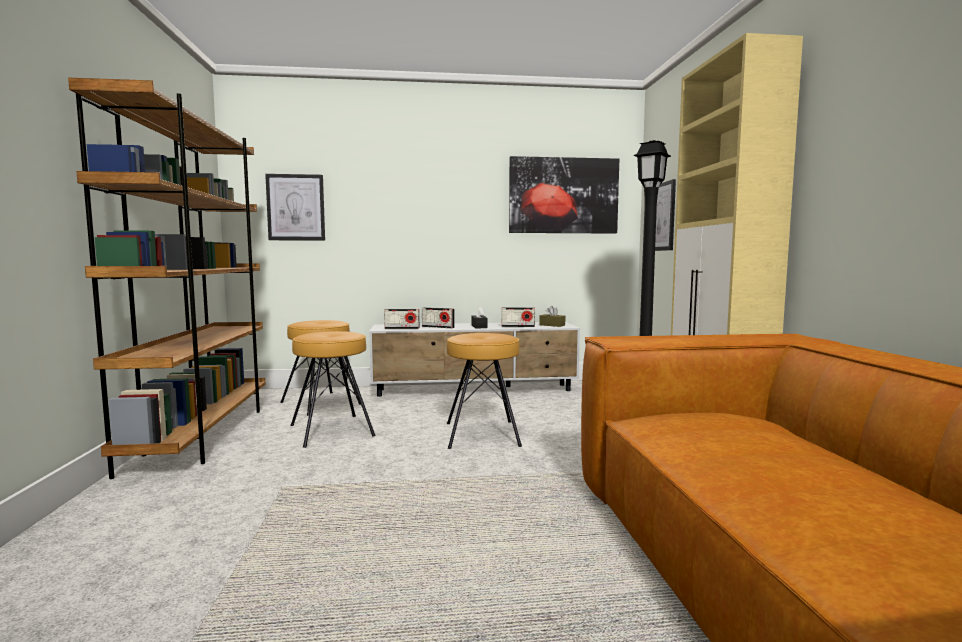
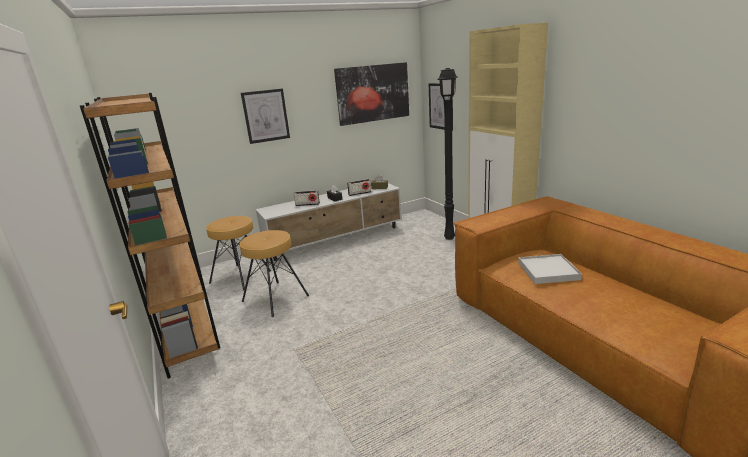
camera: 20 degrees left, 15 degrees up
(296, 207) = (176, 130): picture -> picture (266, 116)
(402, 328) = (284, 211): radio -> none
(482, 434) = (373, 277): brown stool -> none
(734, 438) = (548, 271): none -> white tray

